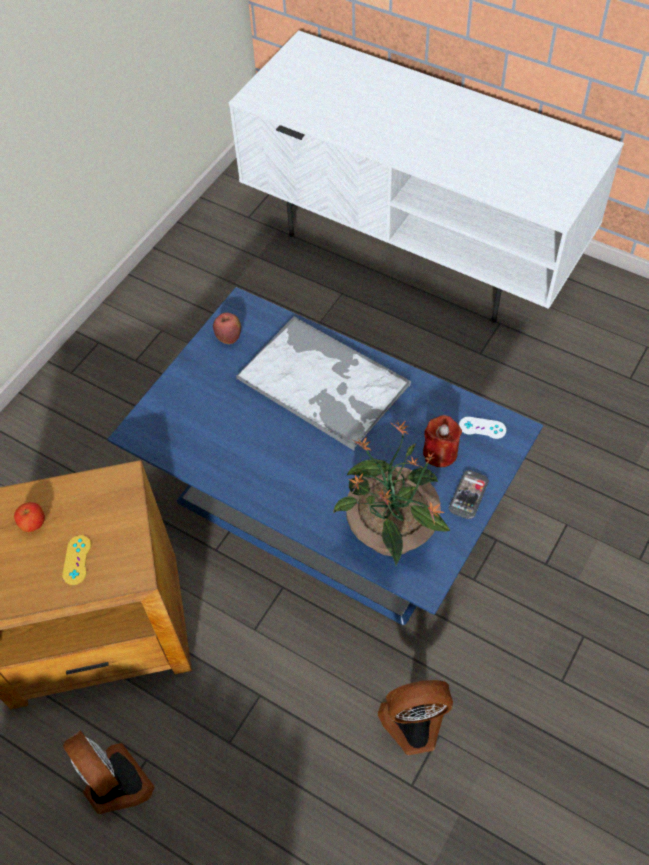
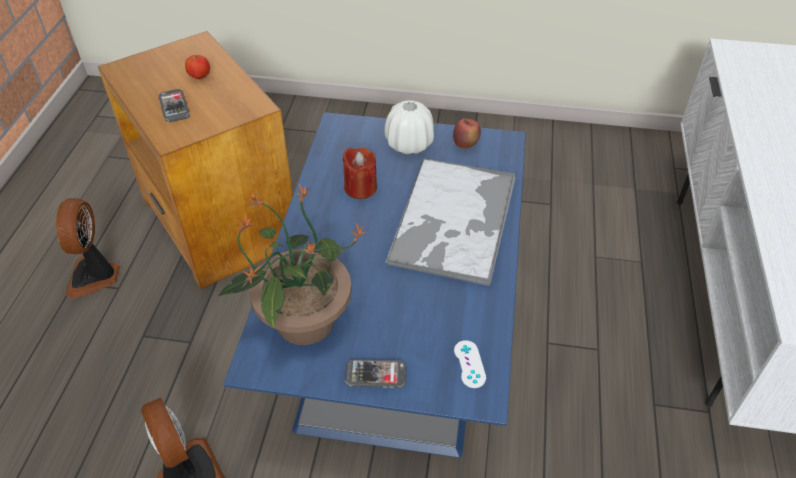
camera: 65 degrees right, 10 degrees down
(77, 560) = (174, 107): yellow game controller -> phone
(114, 784) = (95, 276): fan -> fan turned 150 degrees clockwise
(202, 381) = (409, 144): none -> white vase
(440, 453) = (418, 335): red candle -> red candle (360, 188)

